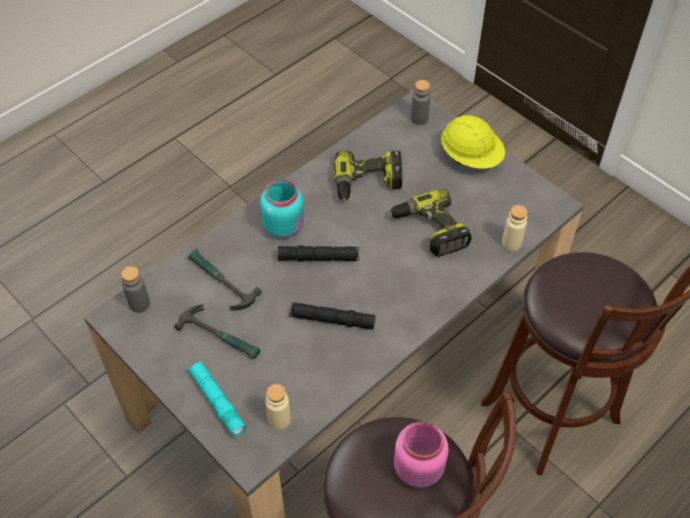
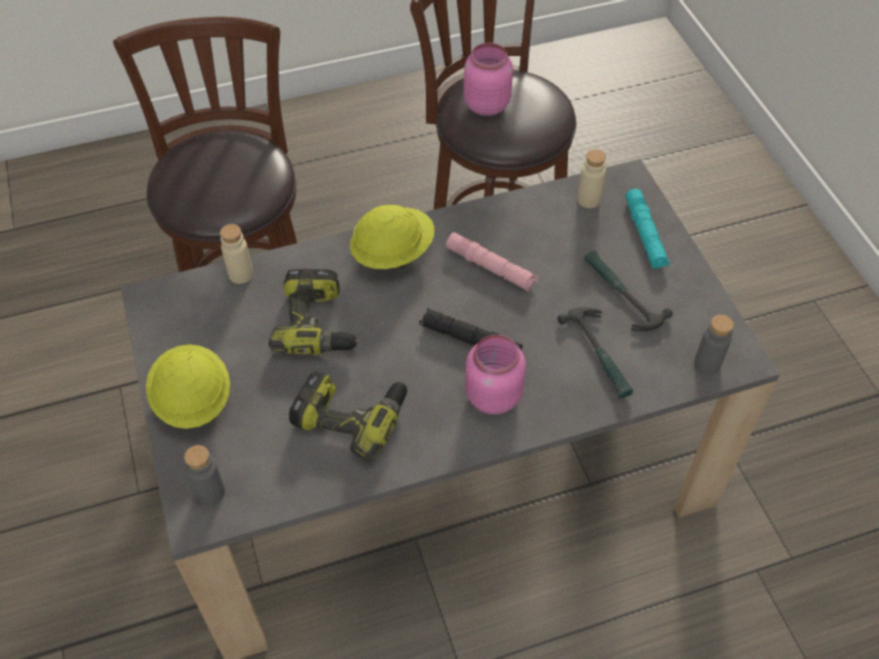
camera: 155 degrees left, 0 degrees up
(285, 226) = (491, 396): turquoise jar -> pink jar
(332, 320) = (490, 267): black flashlight -> pink flashlight
(414, 303) = (392, 253): none -> yellow hard hat

